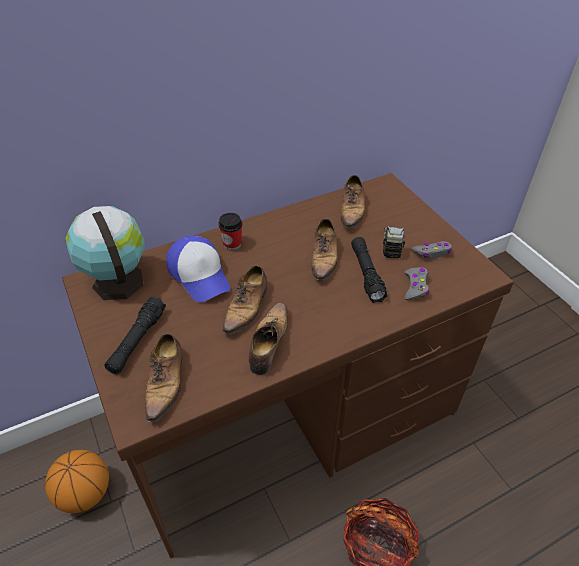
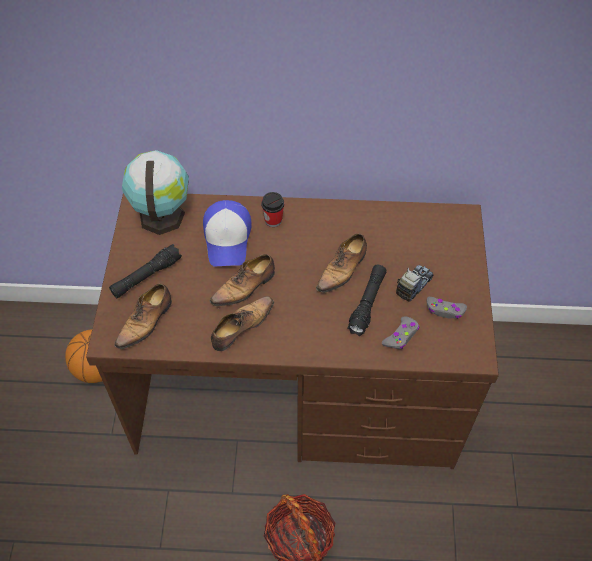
camera: 30 degrees right, 10 degrees up
(352, 210) = (406, 231): shoe -> none

